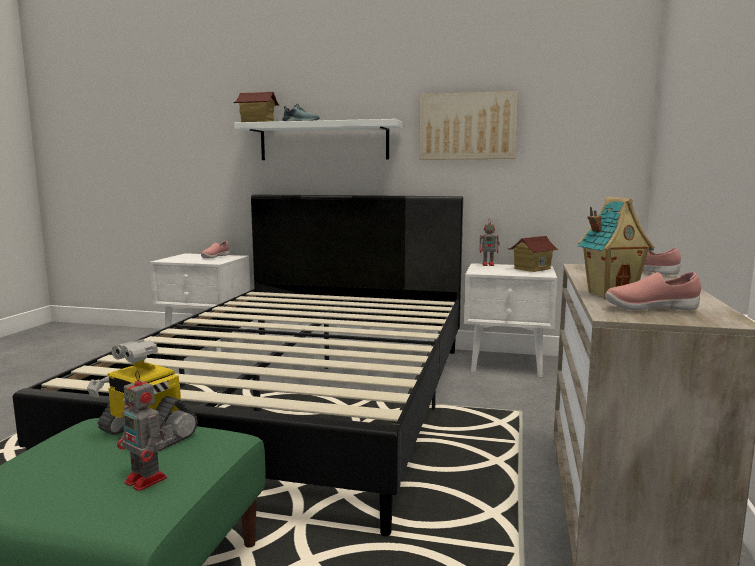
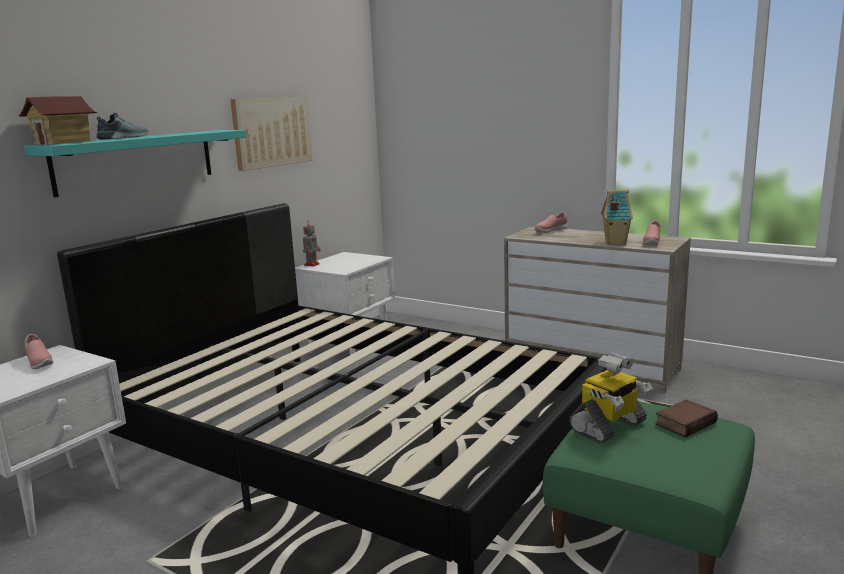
camera: 70 degrees left, 5 degrees up
(147, 481) = (684, 422): toy robot -> book
(323, 141) = (136, 161): white shelf -> turquoise shelf
(532, 269) = (350, 257): toy house -> none

